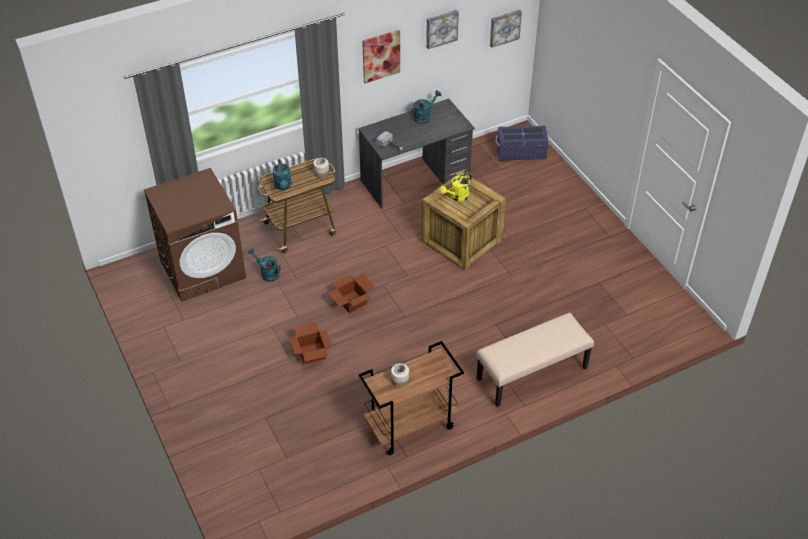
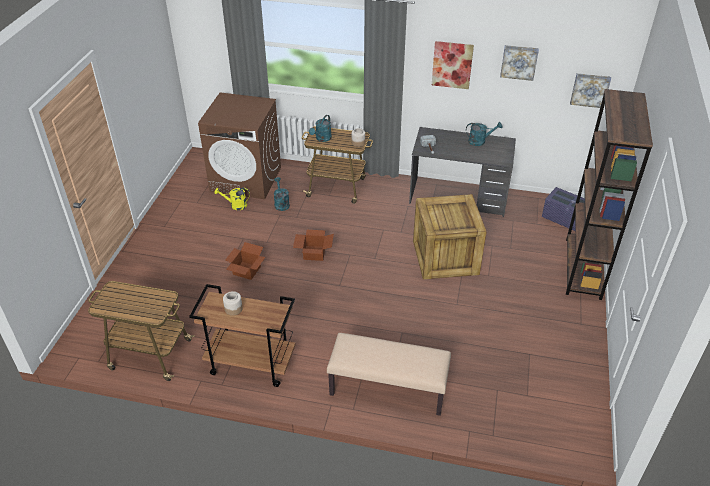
camera: 40 degrees right, 5 degrees down
(317, 476) = (149, 354): none -> cart
(457, 197) = (447, 211): yellow watering can -> yellow watering can (235, 205)
(570, 189) = (583, 268): none -> brown bookcase

